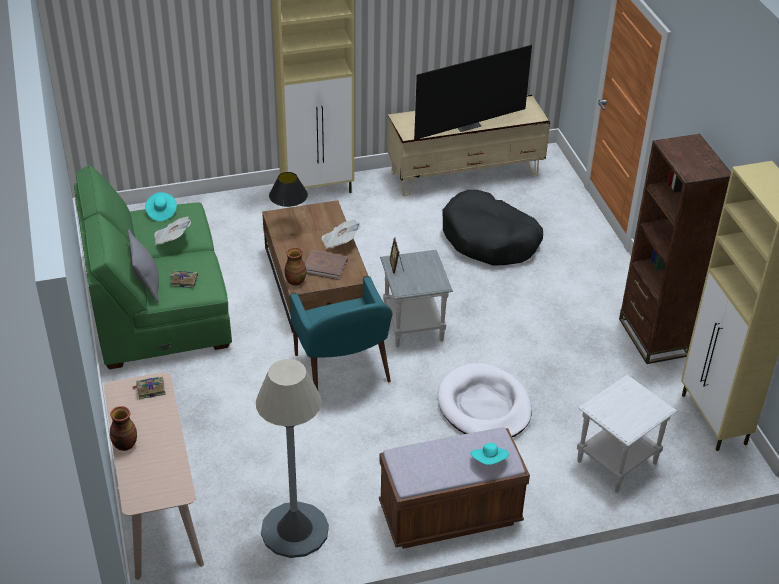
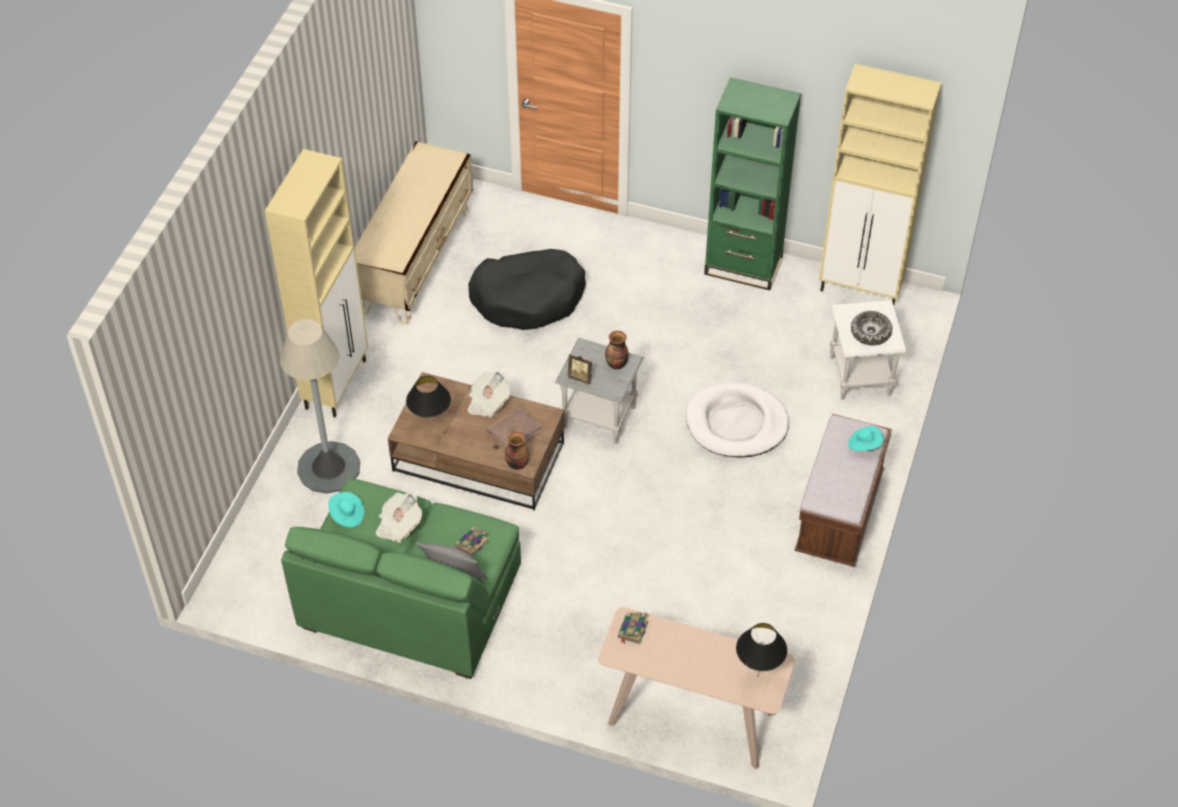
camera: 55 degrees left, 10 degrees up
(124, 445) = (691, 679): vase -> vase (616, 364)
(155, 485) = (758, 676): none -> black table lamp
(294, 530) = (781, 628): grey floor lamp -> grey floor lamp (328, 468)
(342, 370) = (615, 498): turquoise armchair -> none
(467, 125) = (420, 213): television -> none
(622, 411) = (870, 332): none -> bowl
(653, 337) = (743, 266): brown bookcase -> green bookcase

